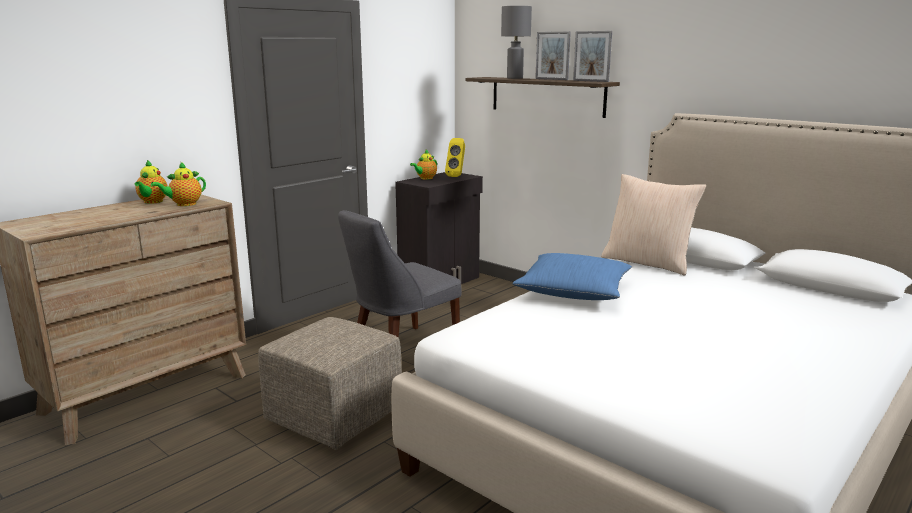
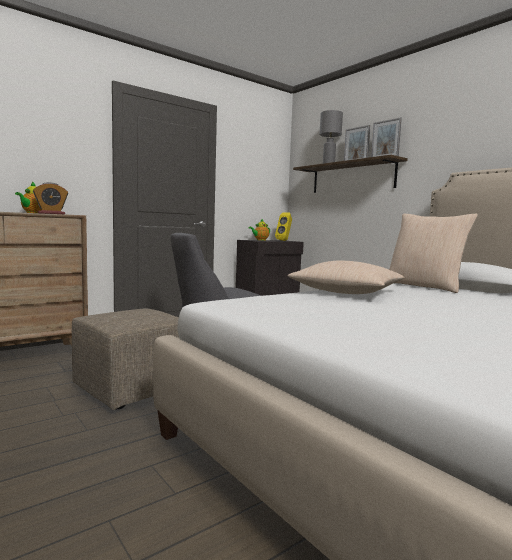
camera: 10 degrees right, 10 degrees down
(184, 204) = (51, 213): teapot -> alarm clock
(574, 291) = (347, 292): blue pillow -> beige pillow

